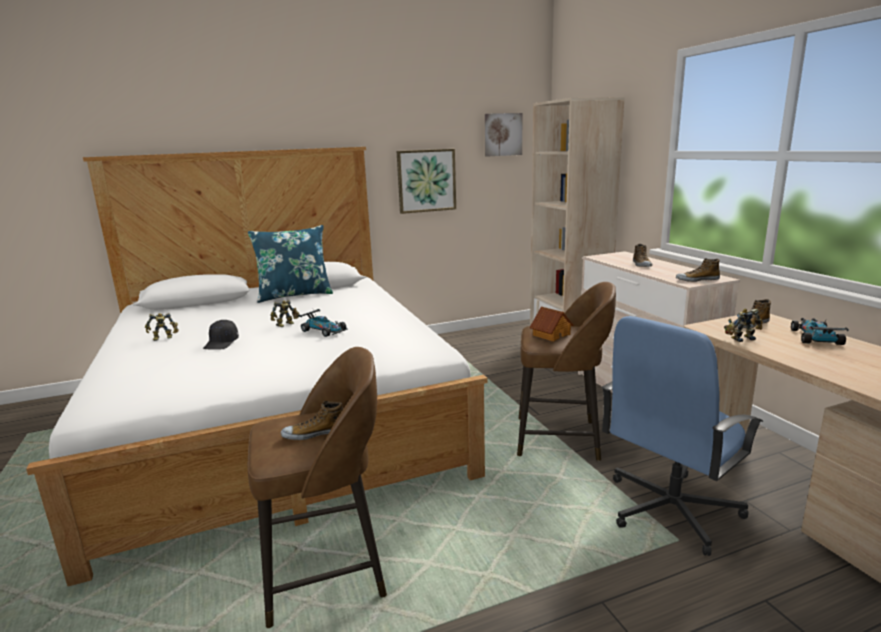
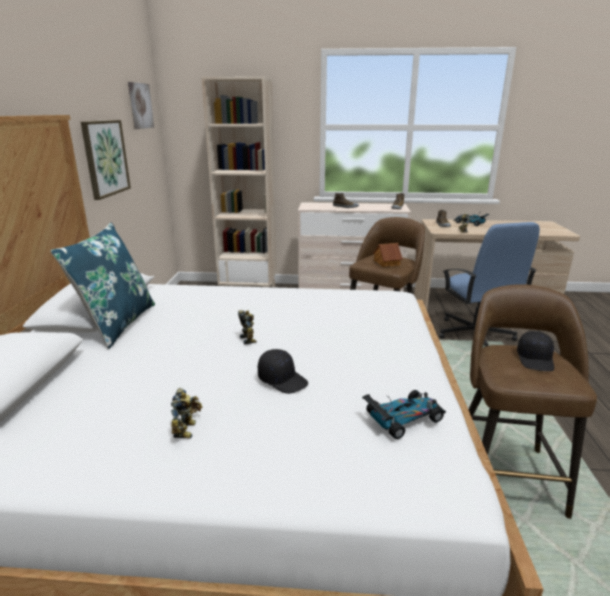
camera: 65 degrees left, 5 degrees up
(315, 433) = (535, 360): shoe -> black cap
(324, 330) = (293, 324): toy car -> toy car (403, 418)

